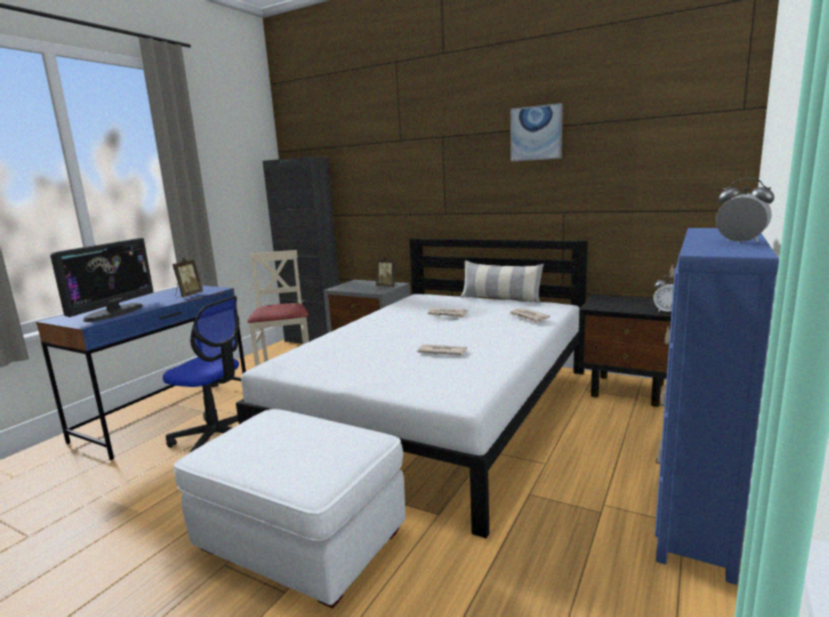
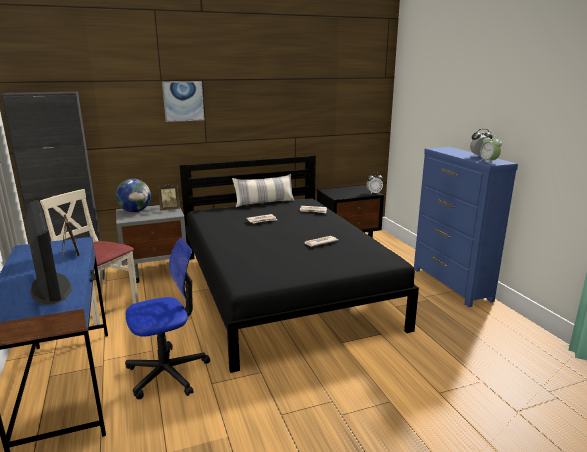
camera: 50 degrees left, 5 degrees up
(302, 541) = (352, 381): white ottoman -> none
(360, 283) = (135, 211): none -> globe
(440, 411) = (283, 289): white bed -> black bed
(536, 133) = (277, 82): picture -> picture (183, 101)
(711, 250) = (488, 162): none -> alarm clock

